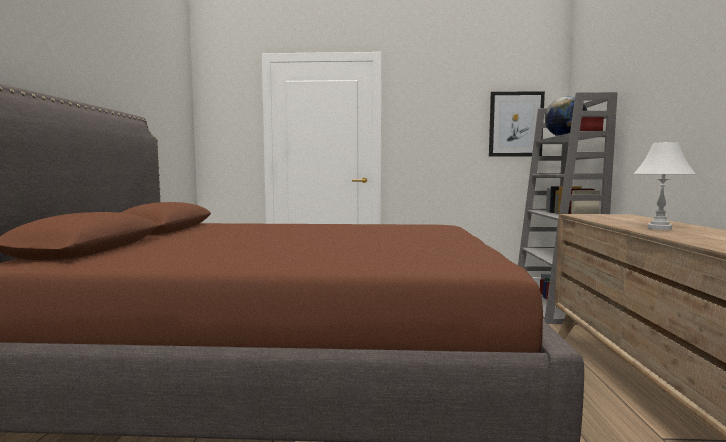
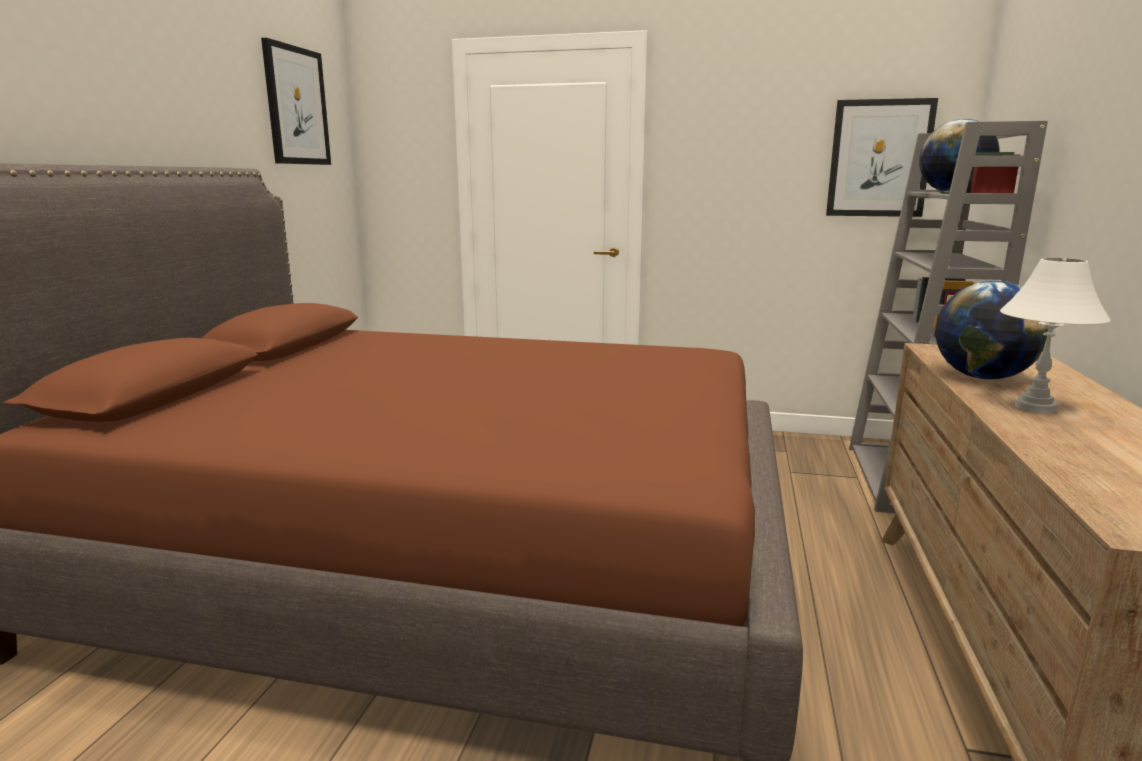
camera: 10 degrees right, 10 degrees up
(163, 85) = (296, 106): none -> picture
(617, 221) = (982, 377): none -> globe

